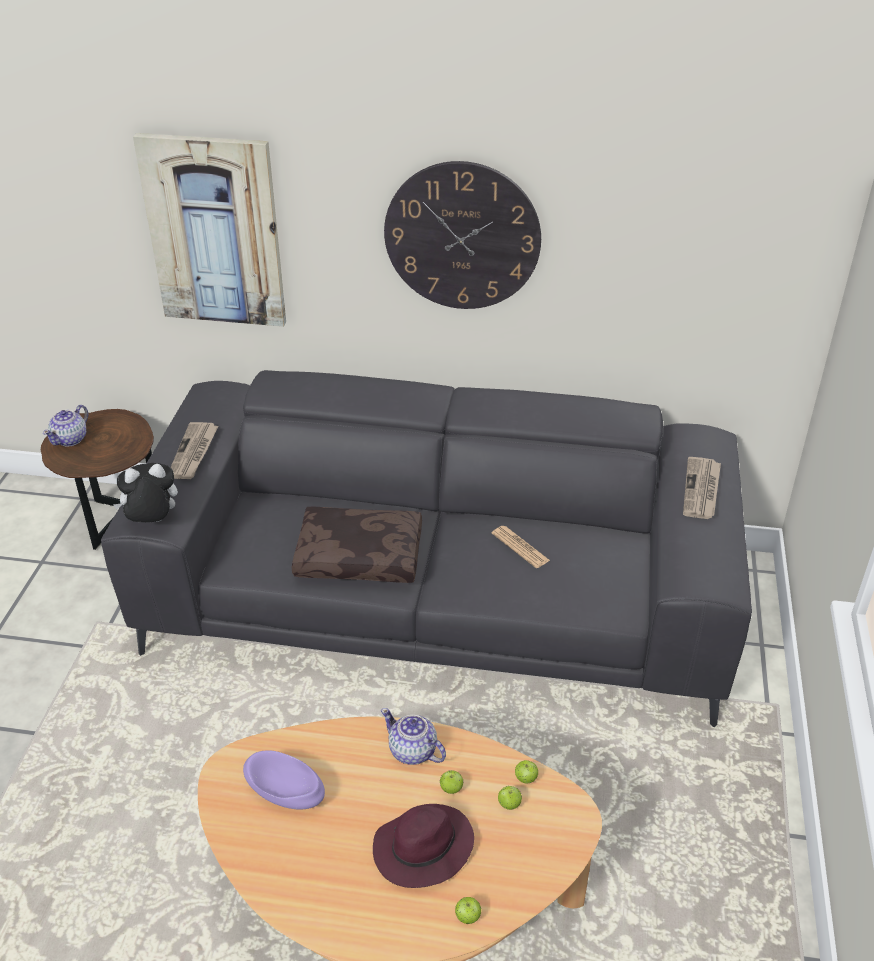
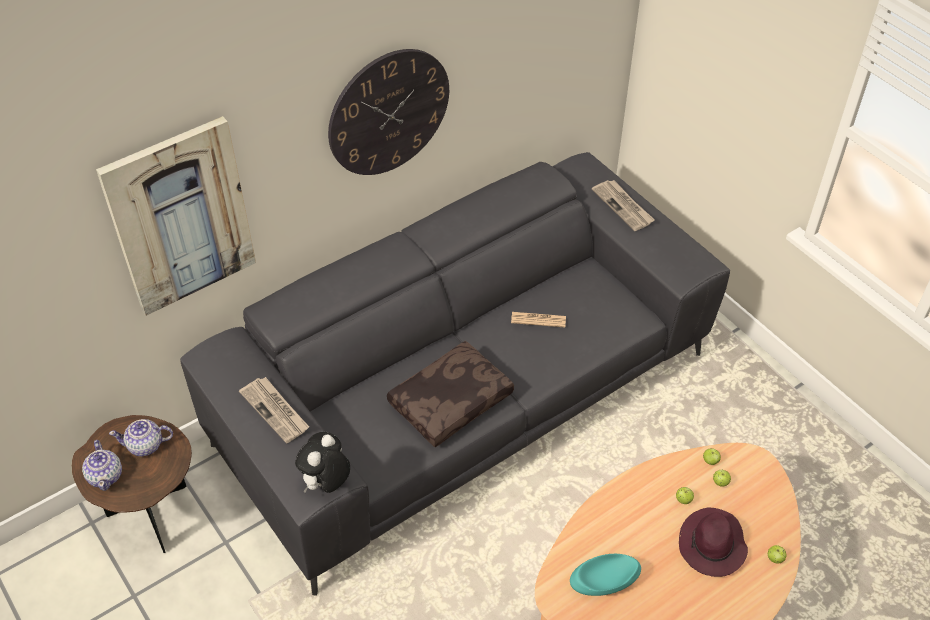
camera: 45 degrees left, 10 degrees up
(285, 791) = (604, 581): purple bowl -> turquoise bowl
(413, 751) = (638, 497): teapot -> teapot (146, 446)

